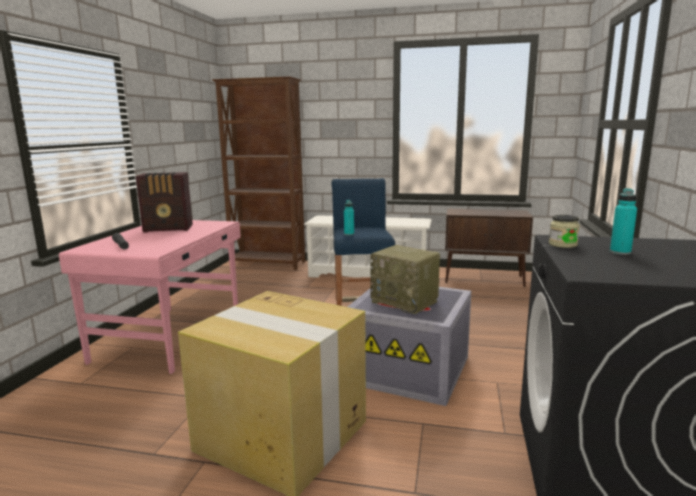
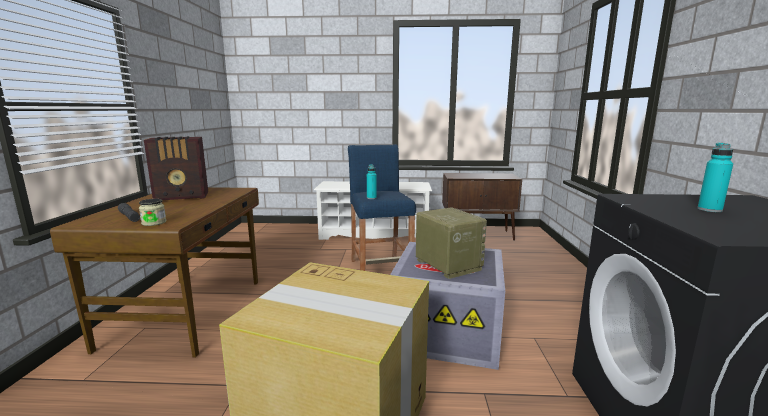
camera: 10 degrees left, 0 degrees up
(172, 336) = (189, 311): pink desk -> brown desk
(268, 264) = (276, 228): brown bookcase -> none
(405, 302) = (446, 264): radio -> radio turned 150 degrees counterclockwise
(562, 244) = (642, 203): jar -> jar (154, 223)

